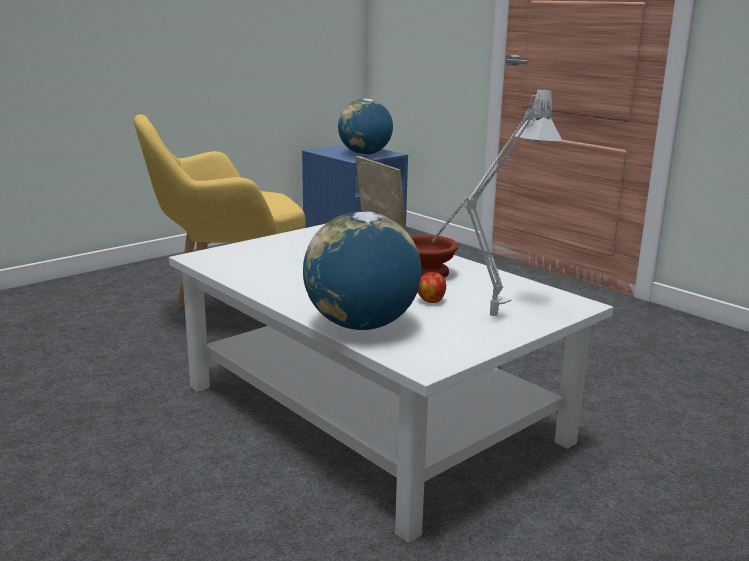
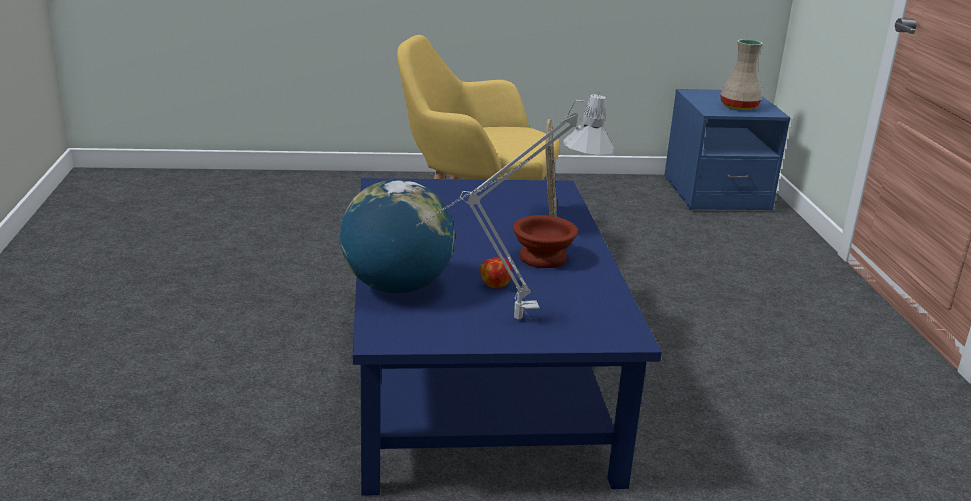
camera: 35 degrees right, 5 degrees up
(365, 154) = (738, 107): globe -> beige vase
(373, 413) = (480, 382): white coffee table -> blue coffee table

